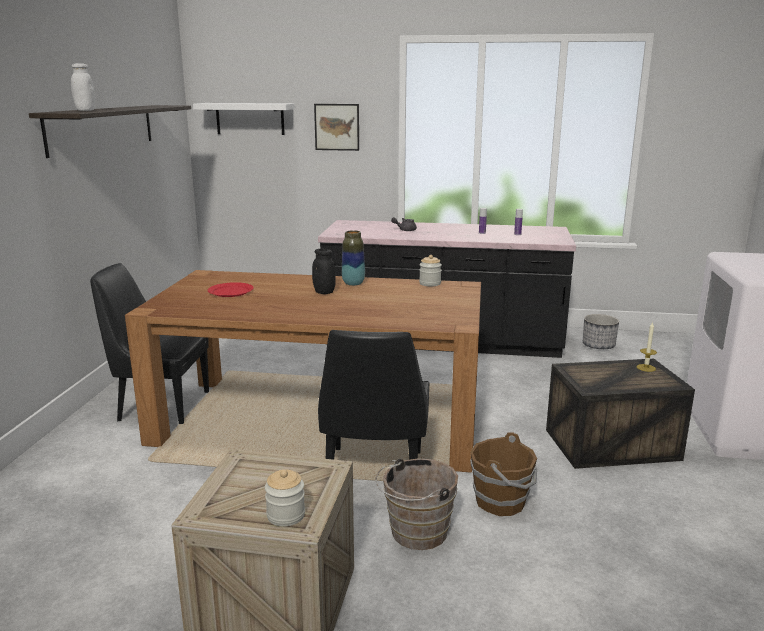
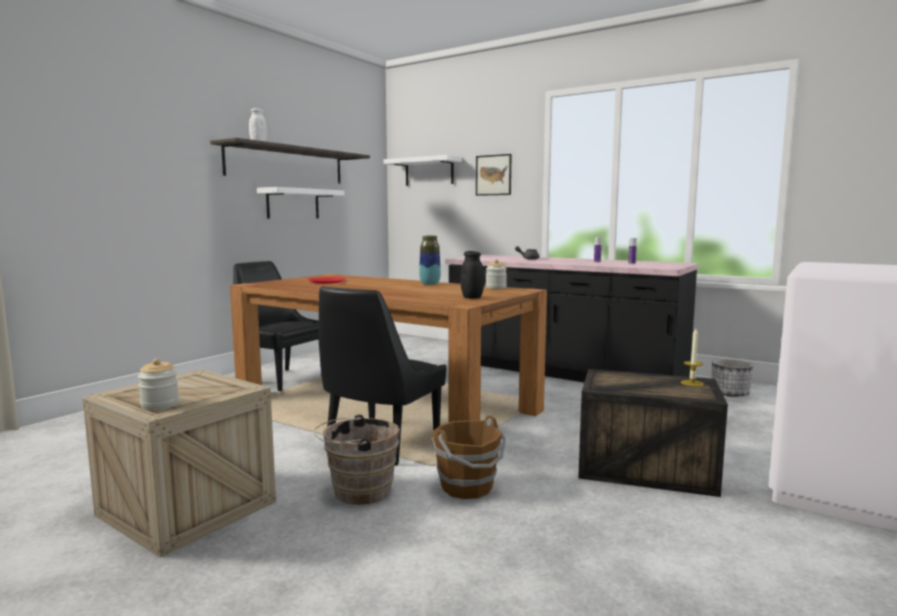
camera: 25 degrees right, 10 degrees down
(113, 178) = (293, 204): none -> white shelf
(324, 292) = (395, 286): black jar -> black jar (472, 297)

